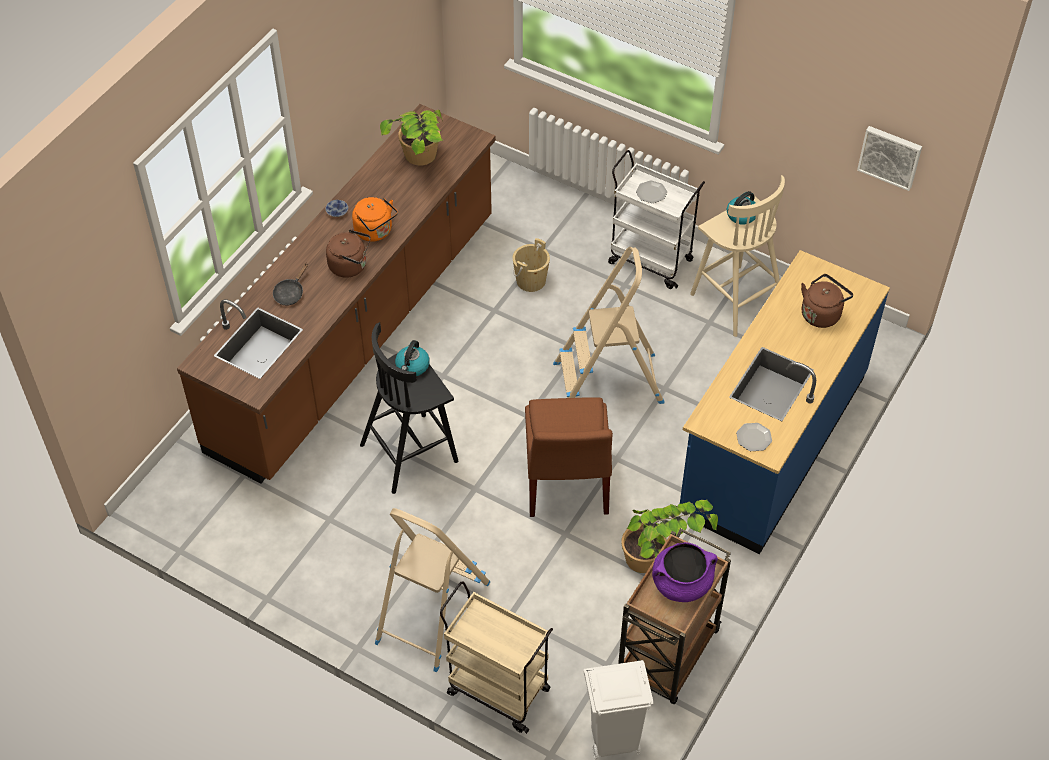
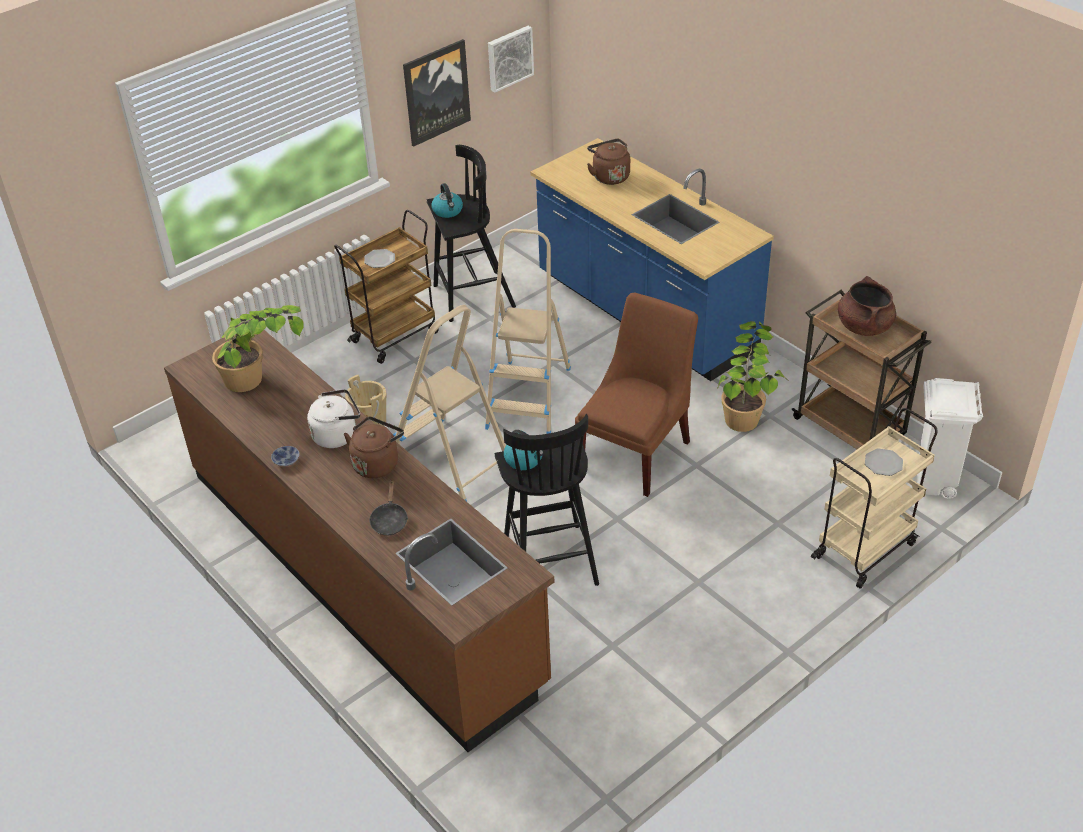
camera: 70 degrees left, 10 degrees down
(290, 293) = (389, 520): black frying pan -> black frying pan turned 45 degrees clockwise
(375, 232) = (337, 434): orange kettle -> white kettle
(434, 611) = (758, 580): beige step ladder -> beige step ladder (451, 459)
(566, 483) = (637, 452): brown chair -> brown chair turned 75 degrees counterclockwise
(651, 261) = (395, 336): white cart -> brown cart
(681, 583) = (864, 326): purple cooking pot -> brown cooking pot
(734, 298) = (471, 297): beige stool -> black stool
(753, 438) = (732, 240): plate -> plate (883, 463)
(798, 122) = (436, 92): none -> picture

